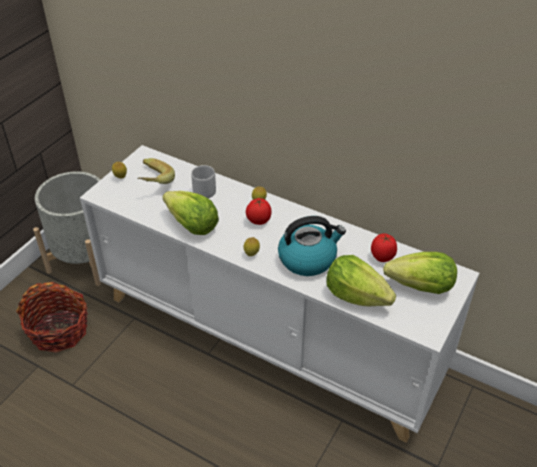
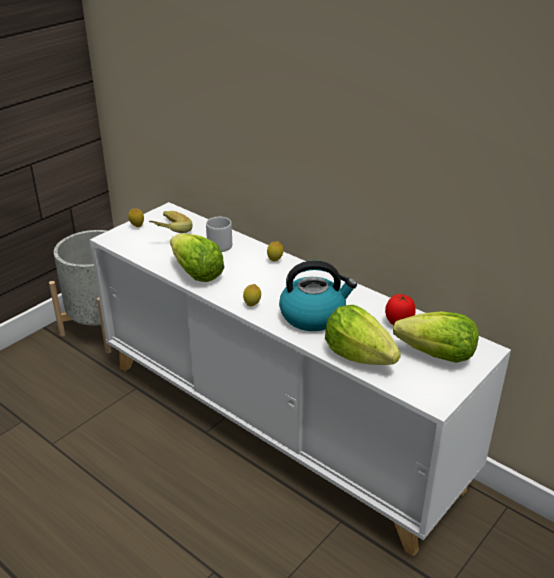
camera: 10 degrees right, 10 degrees down
(59, 330) = (55, 390): basket -> none
(258, 221) = (269, 276): tomato -> none

